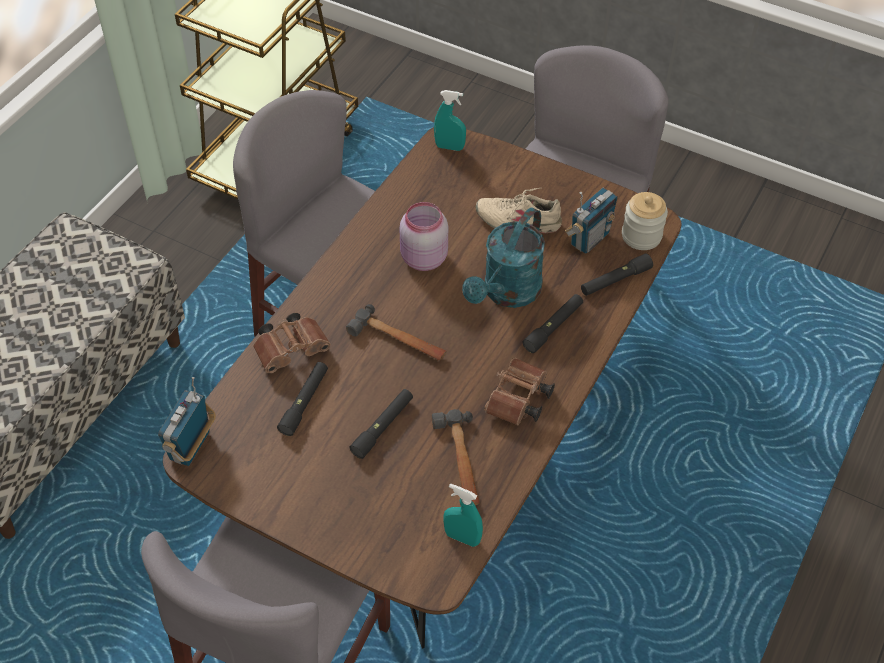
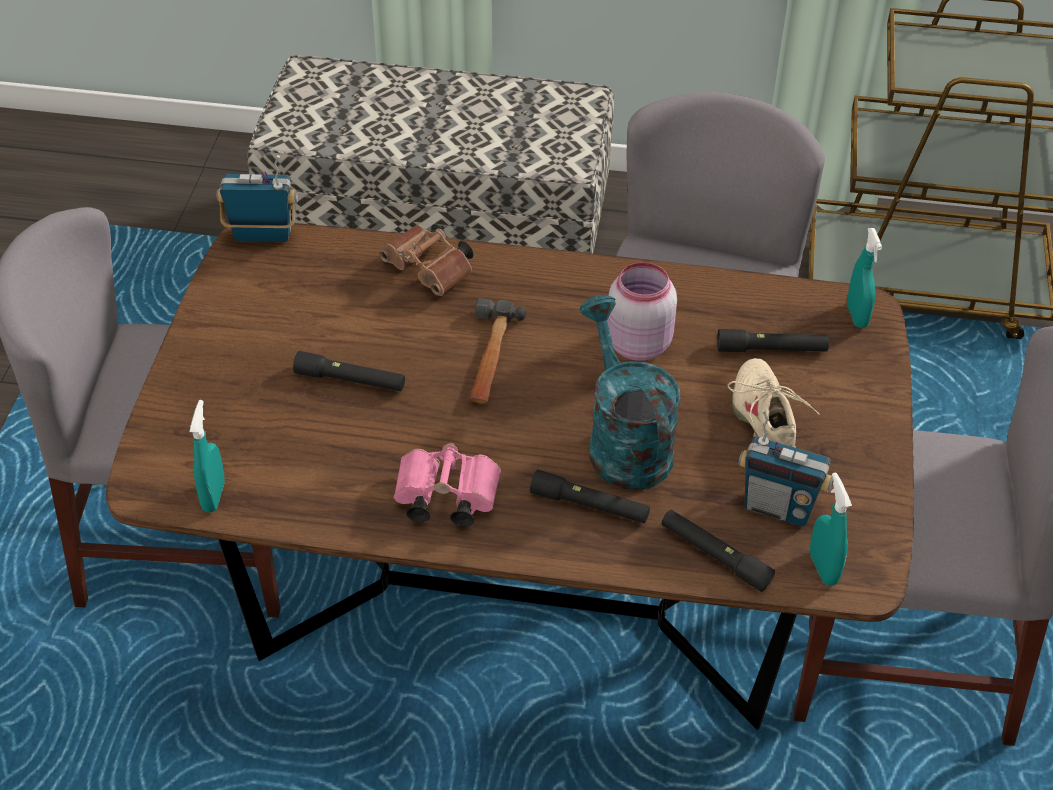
camera: 70 degrees right, 5 degrees down
(304, 402) = (359, 304): black flashlight -> black flashlight (771, 349)
(460, 461) = (326, 464): hammer -> none
(507, 293) = (623, 442): turquoise watering can -> turquoise watering can turned 60 degrees clockwise
(518, 402) = (443, 498): brown binoculars -> pink binoculars
(641, 236) = (823, 568): jar -> turquoise spray bottle

